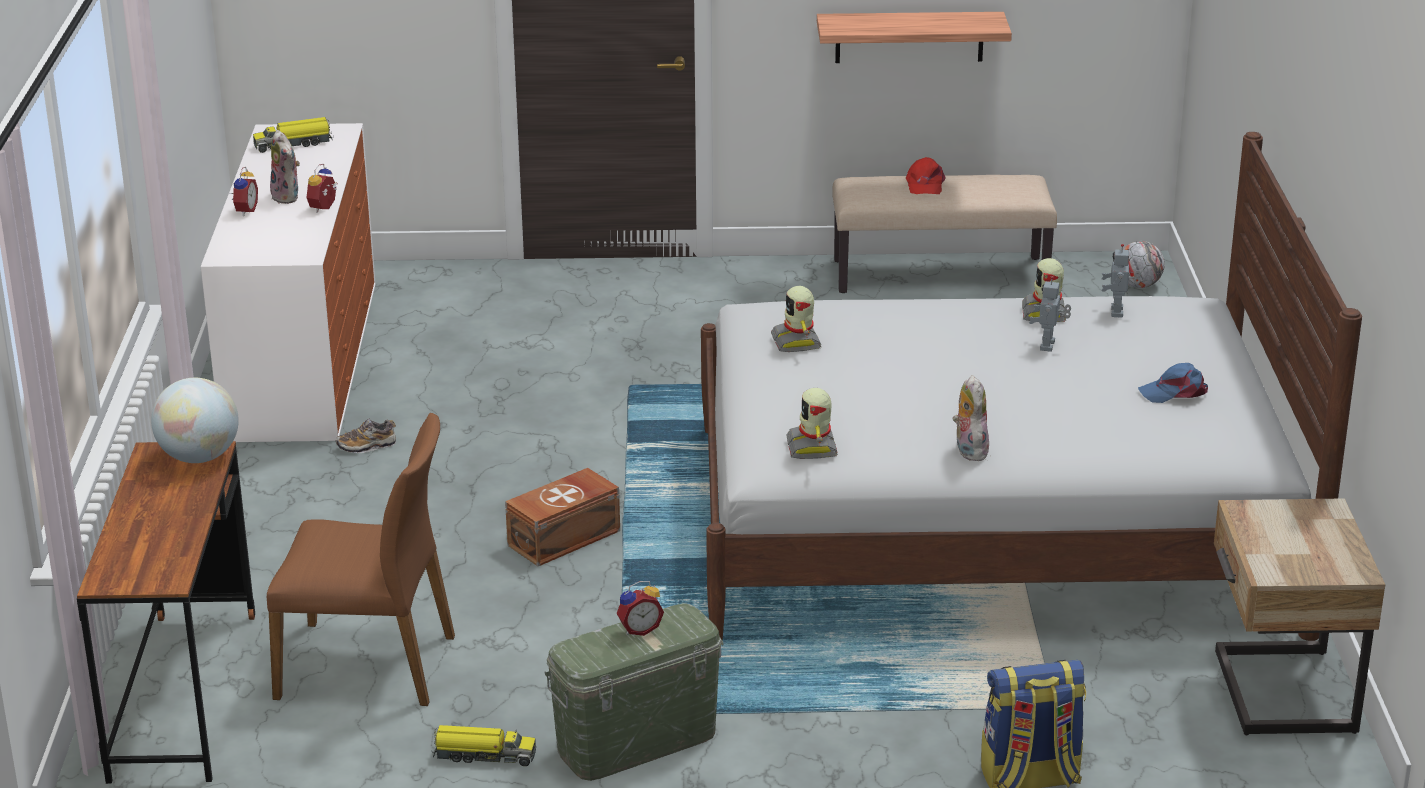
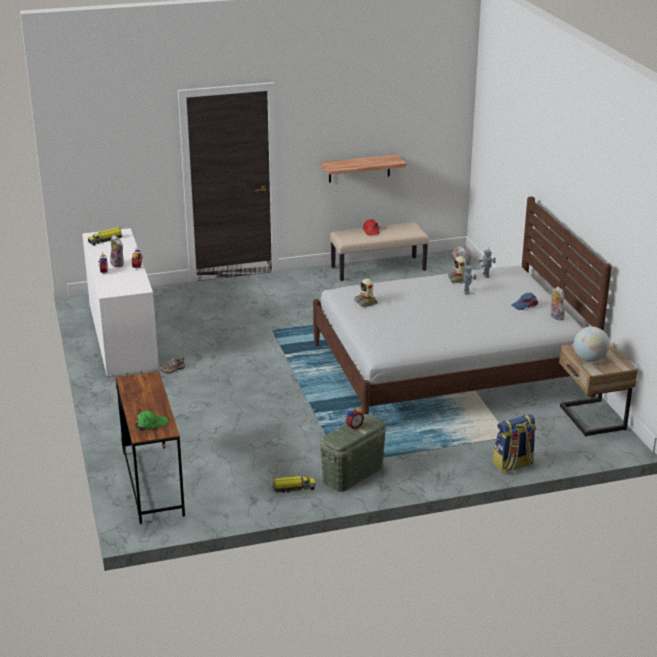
camera: 15 degrees left, 0 degrees up
(141, 559) = (150, 424): none -> green cap
(199, 457) = (148, 379): globe -> globe (589, 359)
(369, 665) = (225, 459): brown chair -> none
(566, 538) = (280, 397): brown storage box -> none
(813, 447) = (396, 344): toy robot -> none
(968, 450) = (458, 337): plush toy -> plush toy (555, 316)

